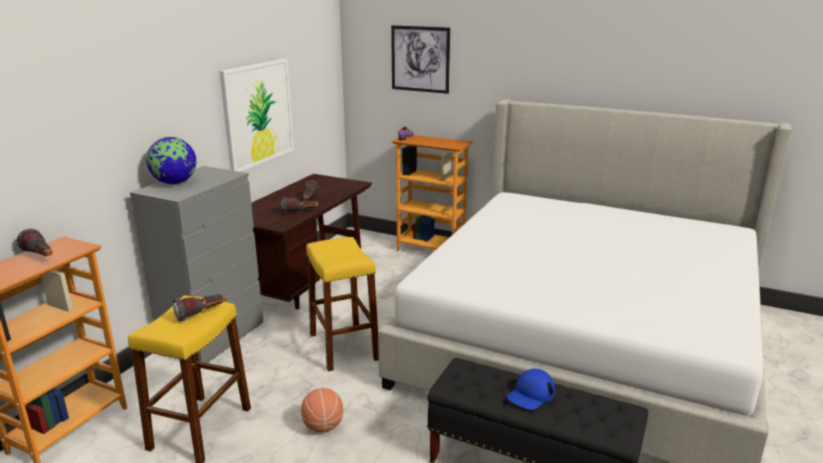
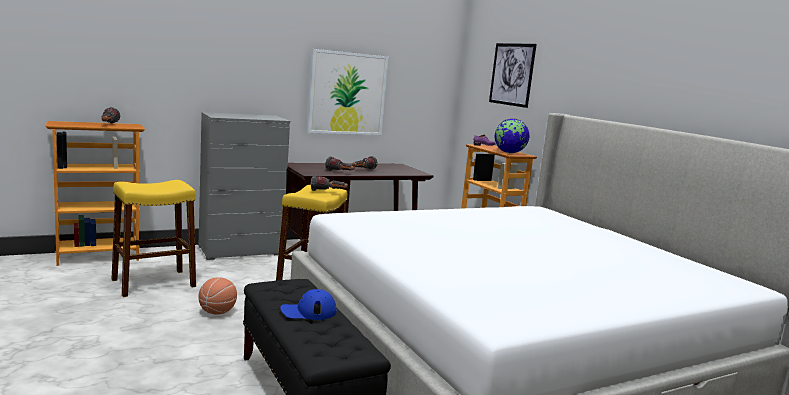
camera: 35 degrees right, 10 degrees down
(175, 183) = (235, 114): globe -> globe (509, 153)
(201, 314) = (166, 187): flashlight -> flashlight (328, 192)

